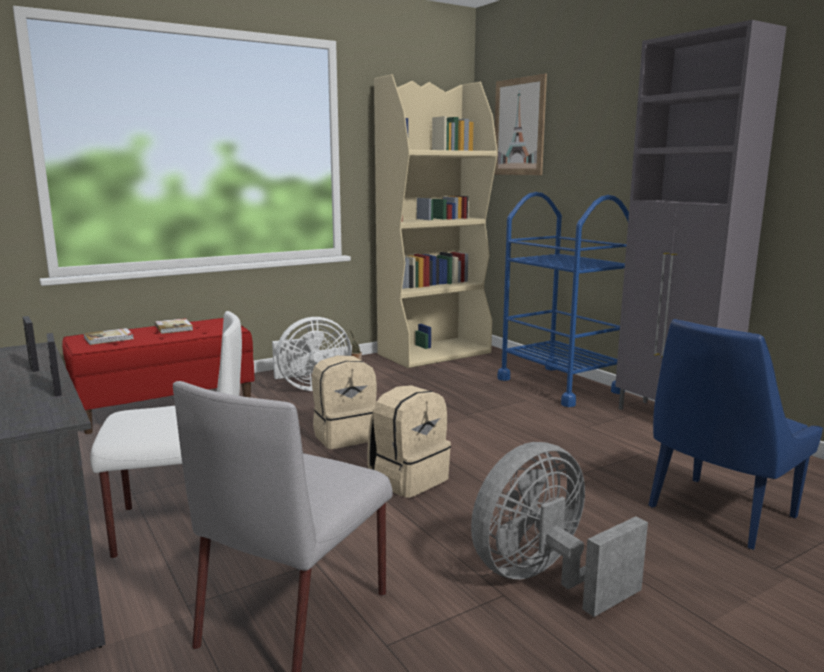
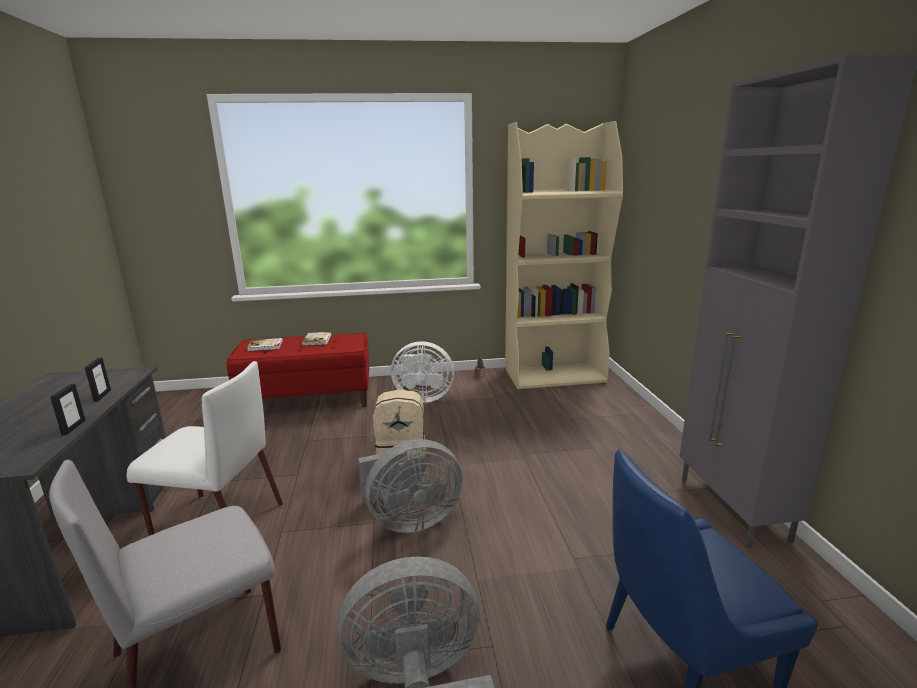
camera: 25 degrees right, 5 degrees up
(408, 479) = (410, 520): beige backpack -> grey fan
(519, 127) = (648, 167): picture -> none
(559, 385) = (642, 435): blue cart -> none

